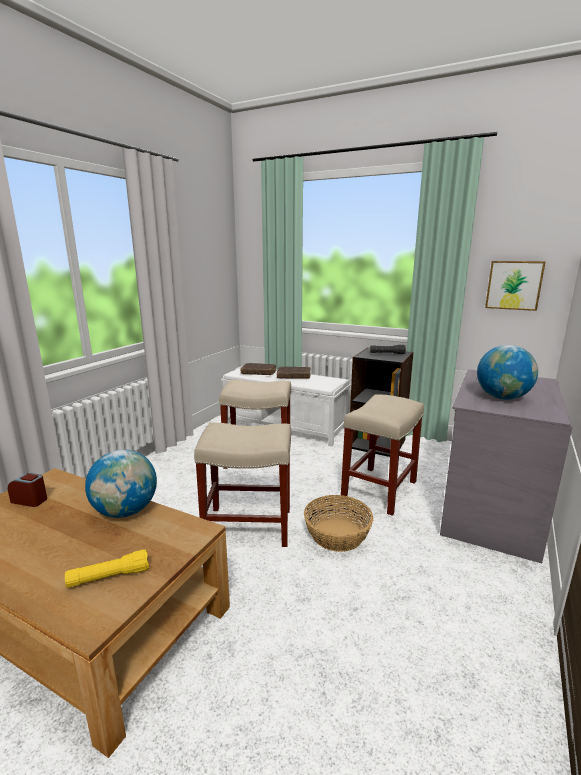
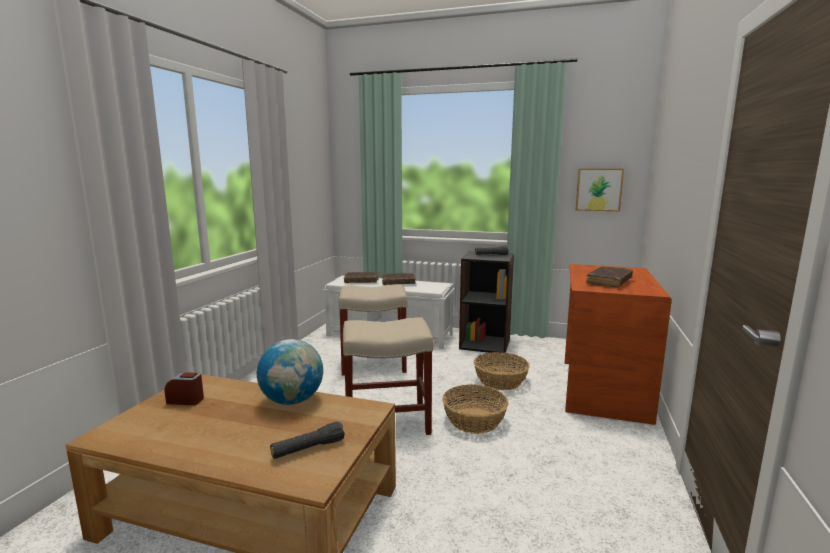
camera: 10 degrees left, 5 degrees down
(109, 577) = (308, 449): yellow flashlight -> black flashlight
(379, 489) = (500, 381): beige stool -> basket
(490, 510) = (602, 389): grey desk -> brown desk
(502, 397) = (609, 282): globe -> brown book

